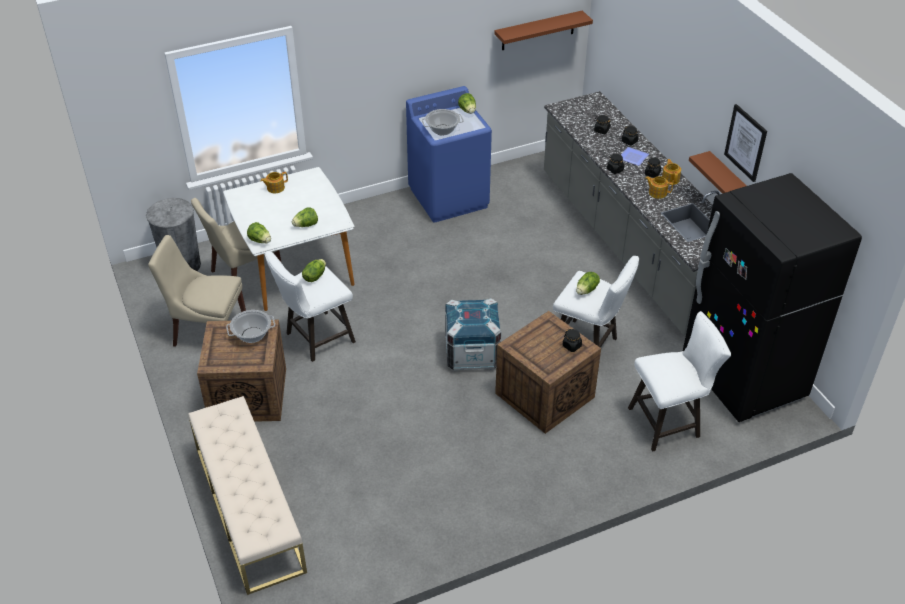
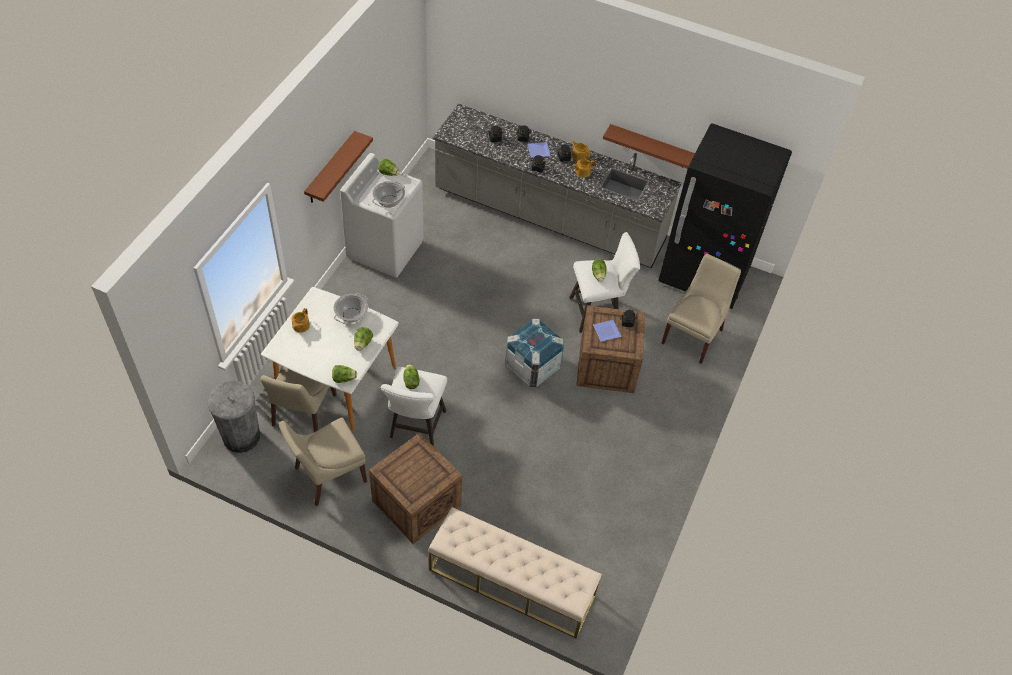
camera: 45 degrees left, 10 degrees up
(252, 335) = (415, 457): cooking pot -> cooking pot (351, 315)
(449, 197) = (385, 249): blue washing machine -> white washing machine
(538, 30) = (402, 77): brown shelf -> brown shelf (330, 168)
(542, 342) = (608, 332): none -> plate
(669, 422) = (693, 335): white stool -> beige chair
(746, 142) = (653, 111): picture -> none

